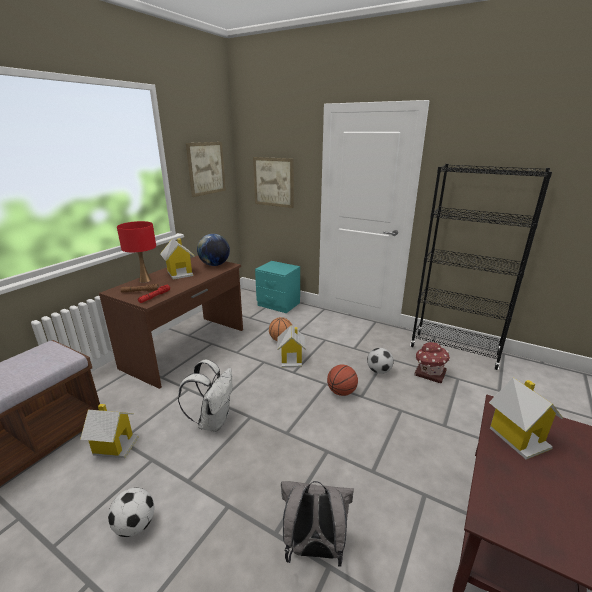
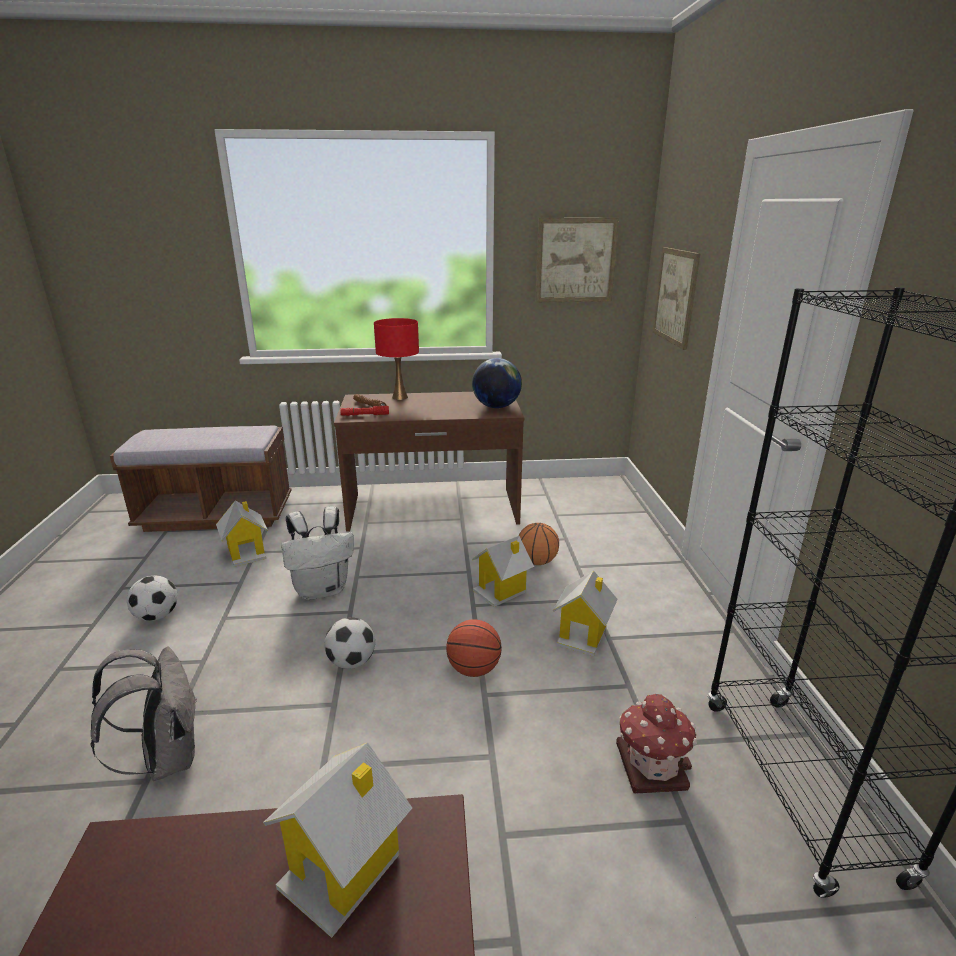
camera: 55 degrees right, 0 degrees up
(180, 273) = (443, 402): toy house -> toy house (583, 635)
(278, 304) = (626, 519): turquoise nightstand -> none
(379, 371) = (576, 691): football -> football (352, 662)

